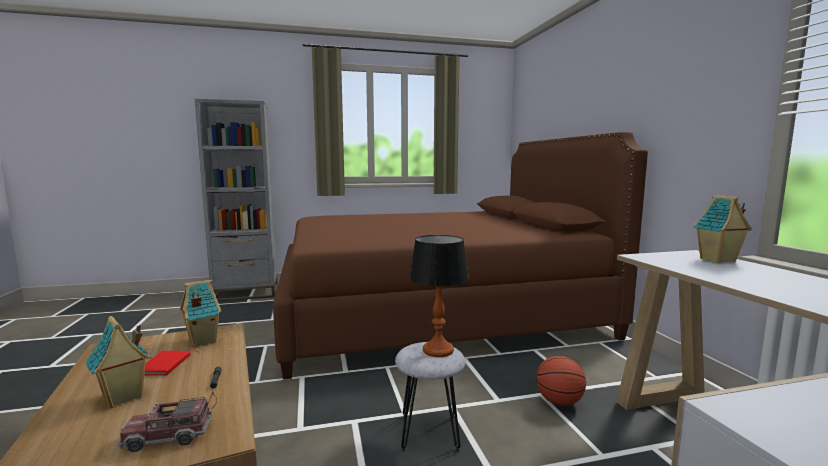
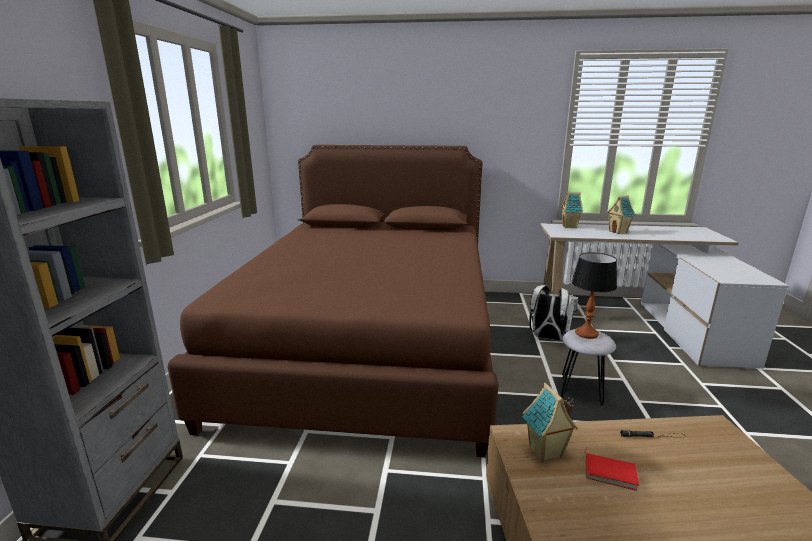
camera: 70 degrees left, 10 degrees up
(123, 398) = (683, 491): toy house -> toy house (618, 232)
(168, 436) = (728, 453): toy truck -> none
(559, 402) = (548, 338): basketball -> white backpack

